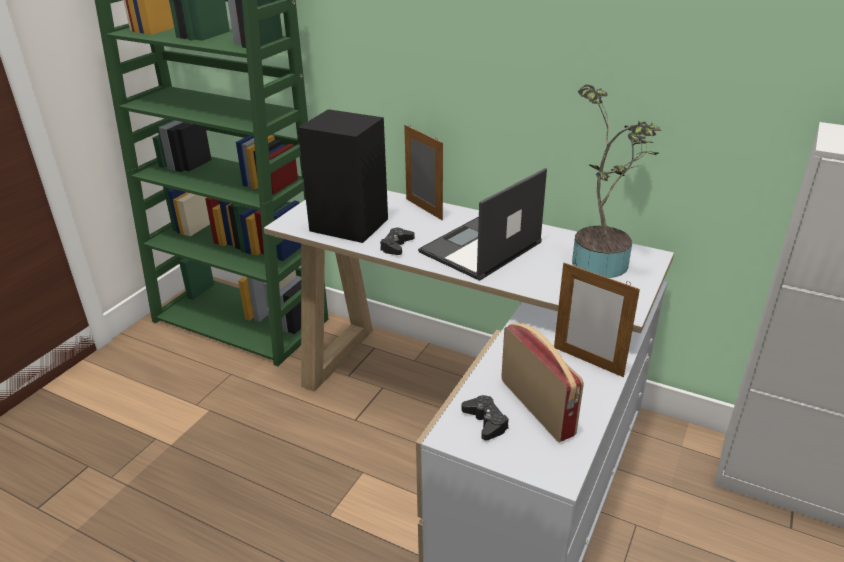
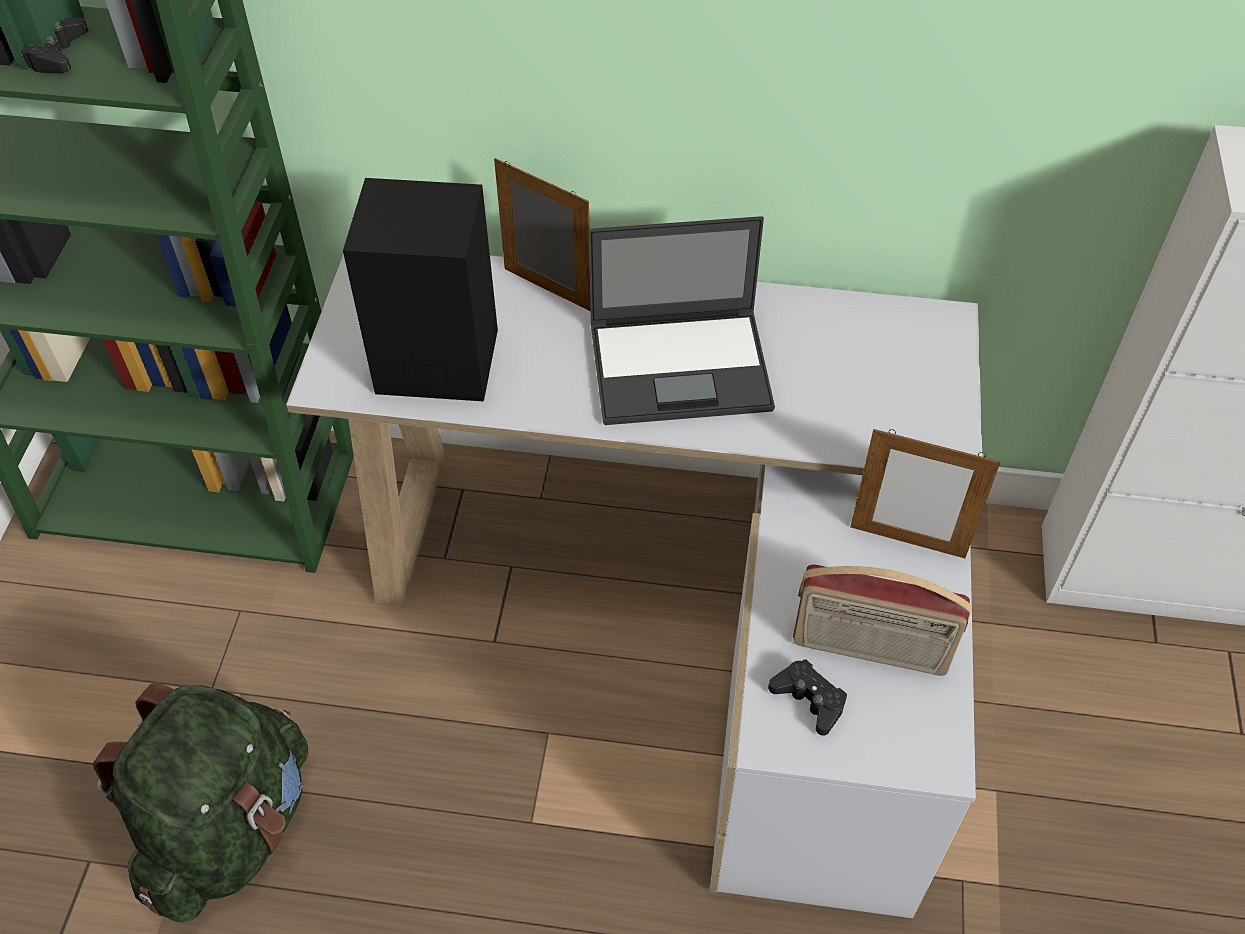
camera: 20 degrees left, 20 degrees up
(165, 471) = (230, 829): none -> green backpack
(396, 246) = (544, 395): black game controller -> black game controller (57, 53)
(480, 248) = (682, 366): laptop -> laptop turned 120 degrees counterclockwise
(537, 407) = (870, 650): radio -> radio turned 150 degrees clockwise
(602, 260) = (881, 348): potted plant -> none

